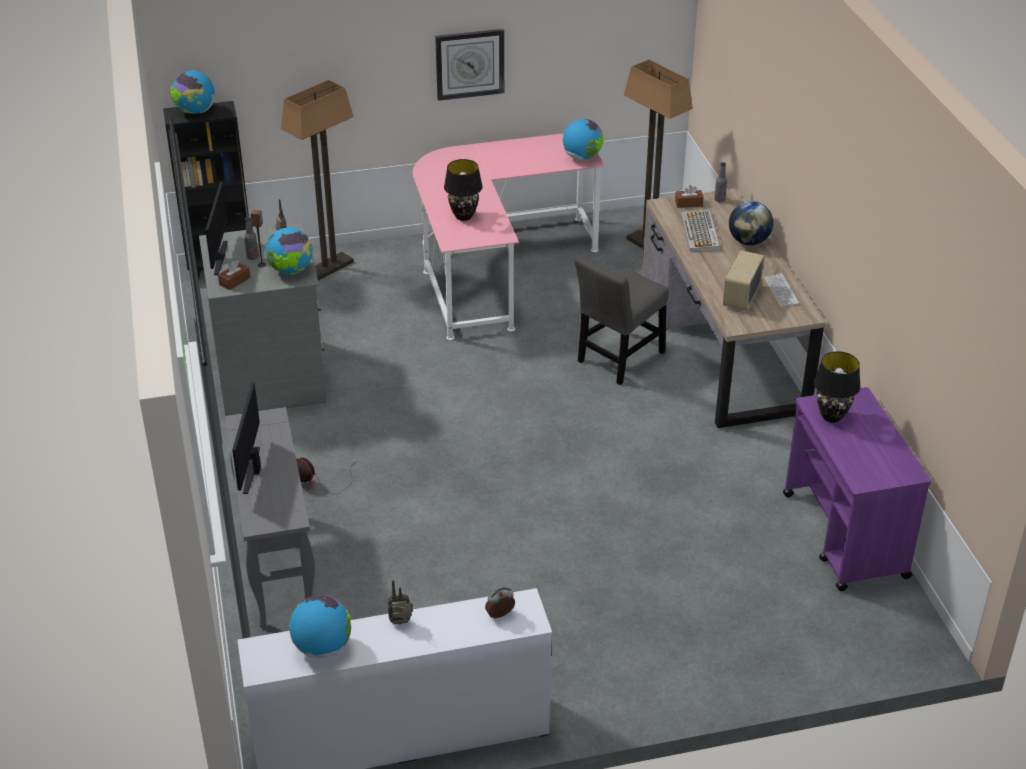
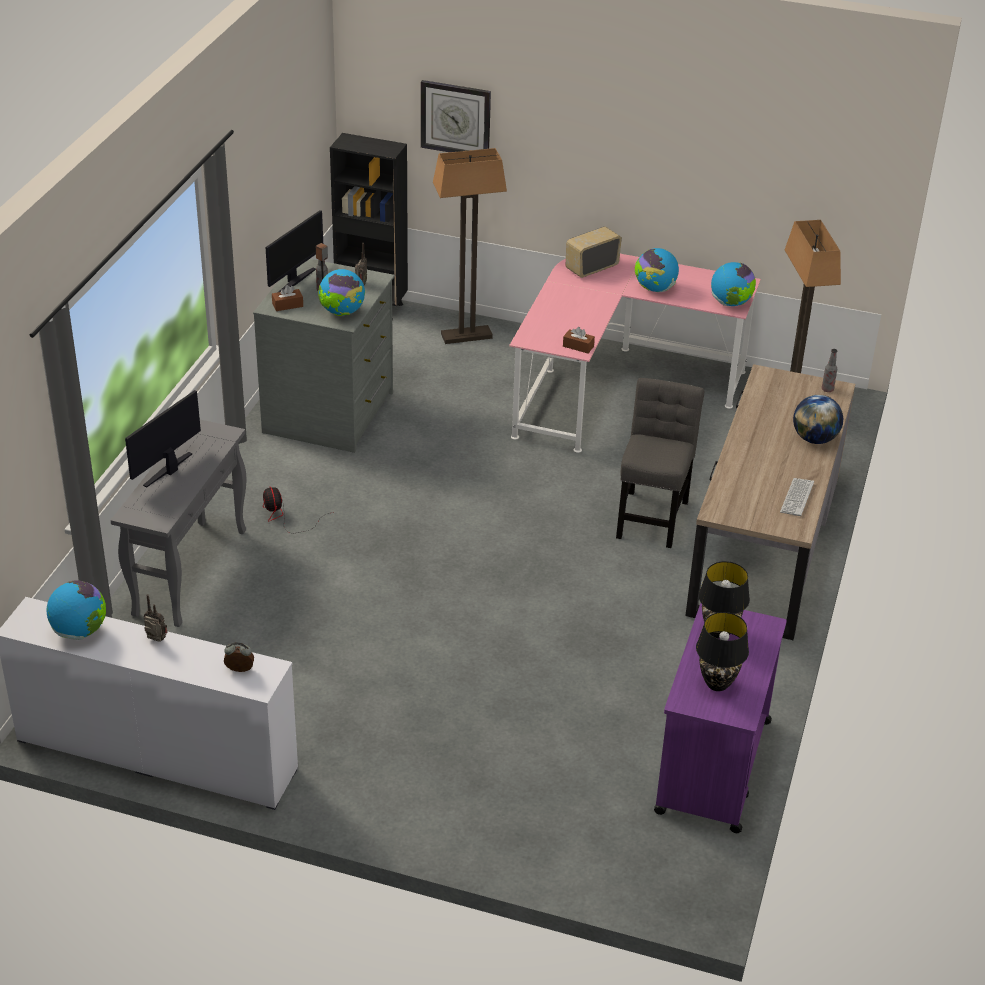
camera: 30 degrees right, 0 degrees up
(195, 112) = (365, 143): globe -> globe (654, 289)
(464, 216) = (561, 320): black table lamp -> black table lamp (717, 684)
(470, 64) = (646, 173): wall clock -> wall clock (455, 118)
(618, 359) = (652, 516): grey chair -> grey chair turned 120 degrees clockwise
(688, 203) = (792, 382): brown tissue box -> brown tissue box (578, 346)
(700, 232) = (774, 413): keyboard -> none
(741, 297) = (750, 487): radio -> radio (591, 268)

